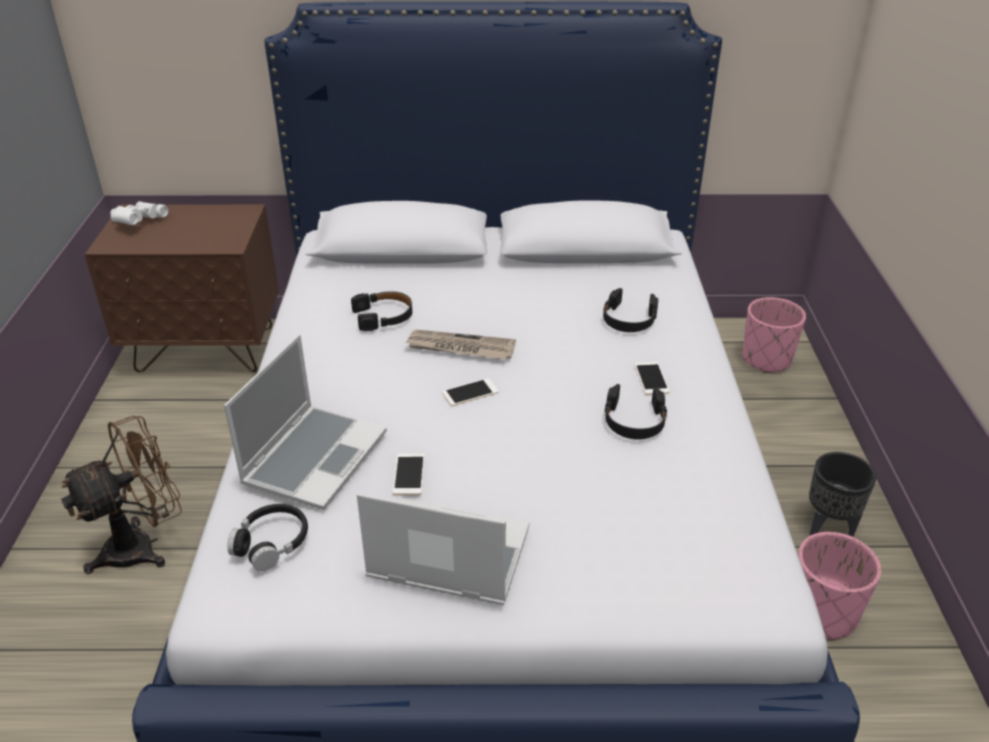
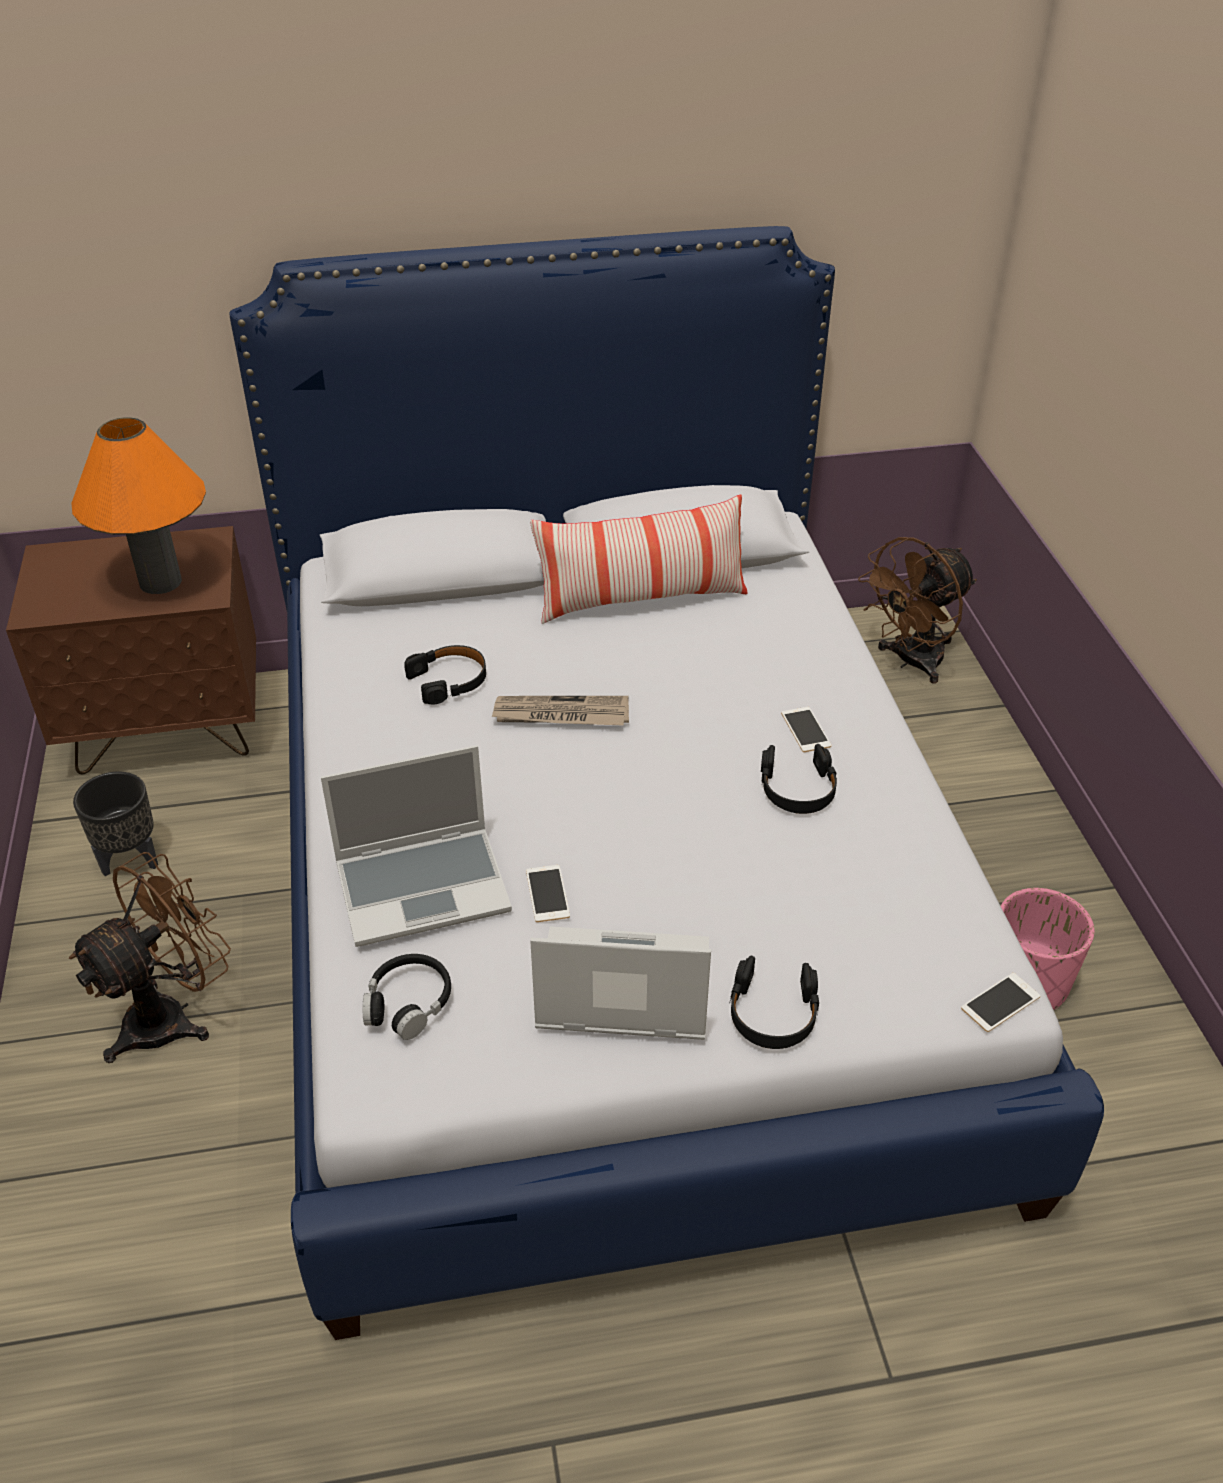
camera: 10 degrees left, 5 degrees up
(138, 222) = (64, 572): white binoculars -> none
(201, 234) = (160, 582): none -> orange table lamp
(314, 457) = (424, 886): laptop -> laptop turned 60 degrees clockwise
(470, 392) = (590, 775): phone -> phone (1000, 1002)
(545, 276) = (641, 599): none -> pillow
(629, 319) = (760, 650): black headphones -> black headphones (772, 1013)
(766, 360) = (911, 662): pink planter -> brown fan
(828, 525) = (1018, 874): black planter -> black planter (131, 859)

